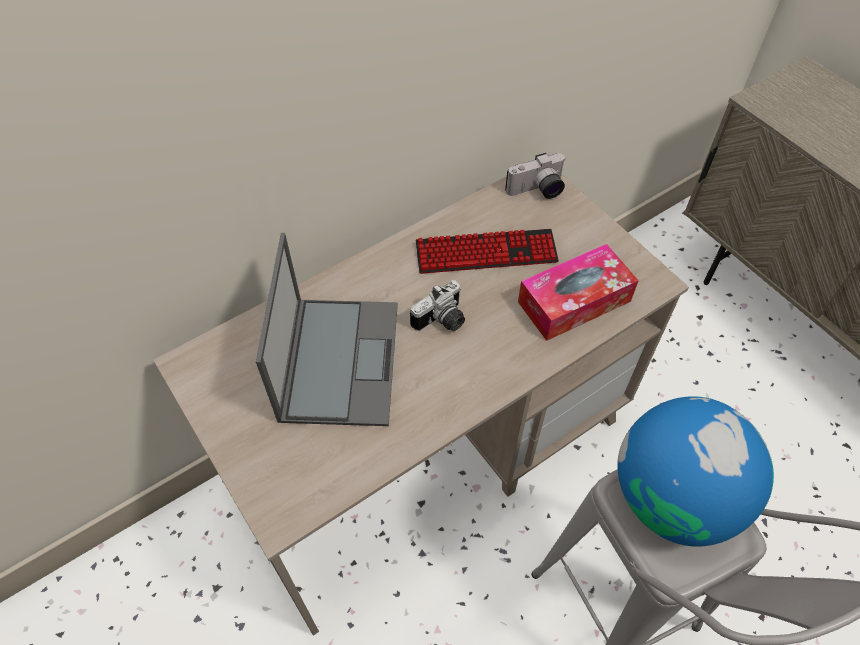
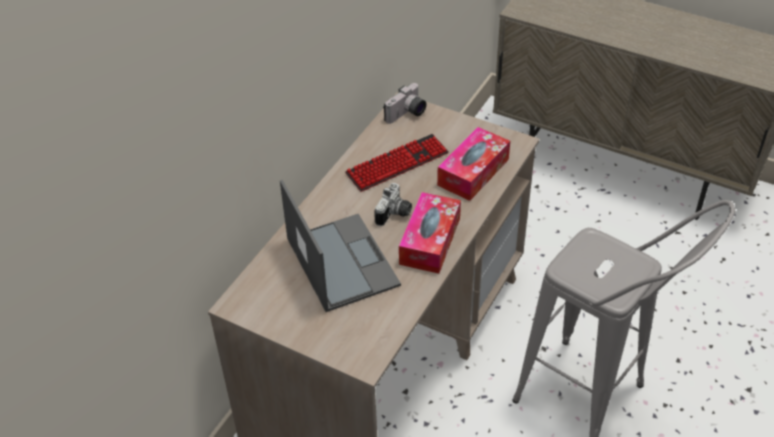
camera: 25 degrees left, 10 degrees down
(462, 377) = (430, 241): none -> tissue box
(674, 497) = (595, 259): globe -> none

